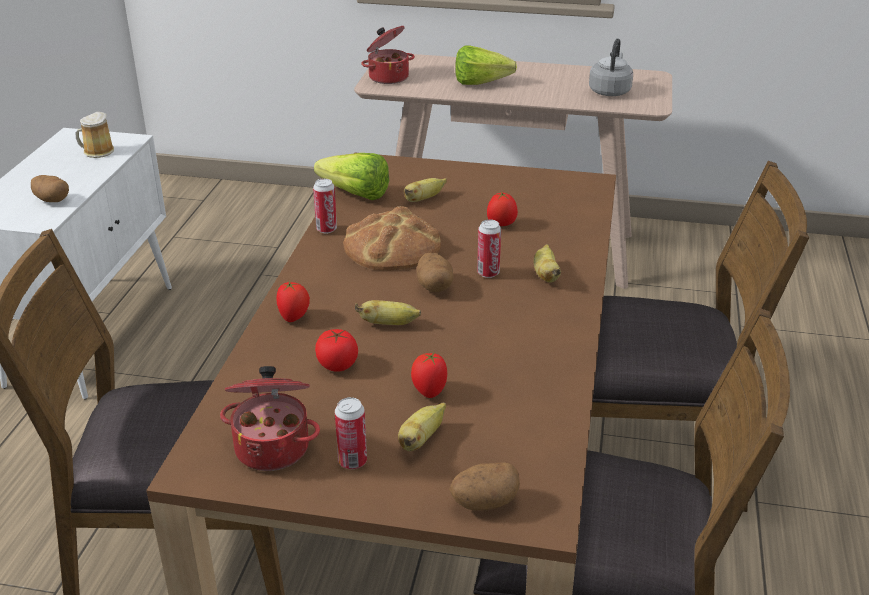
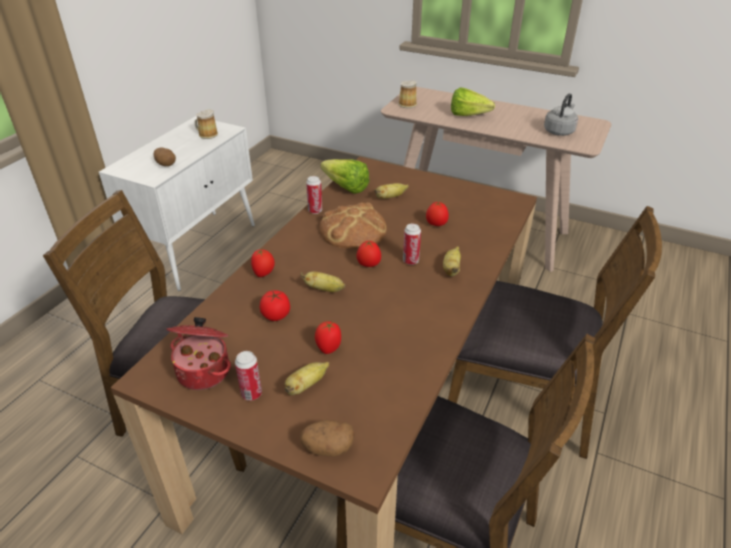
camera: 15 degrees right, 5 degrees up
(388, 77) = (407, 104): cooking pot -> mug
(434, 286) = (368, 265): potato -> tomato

